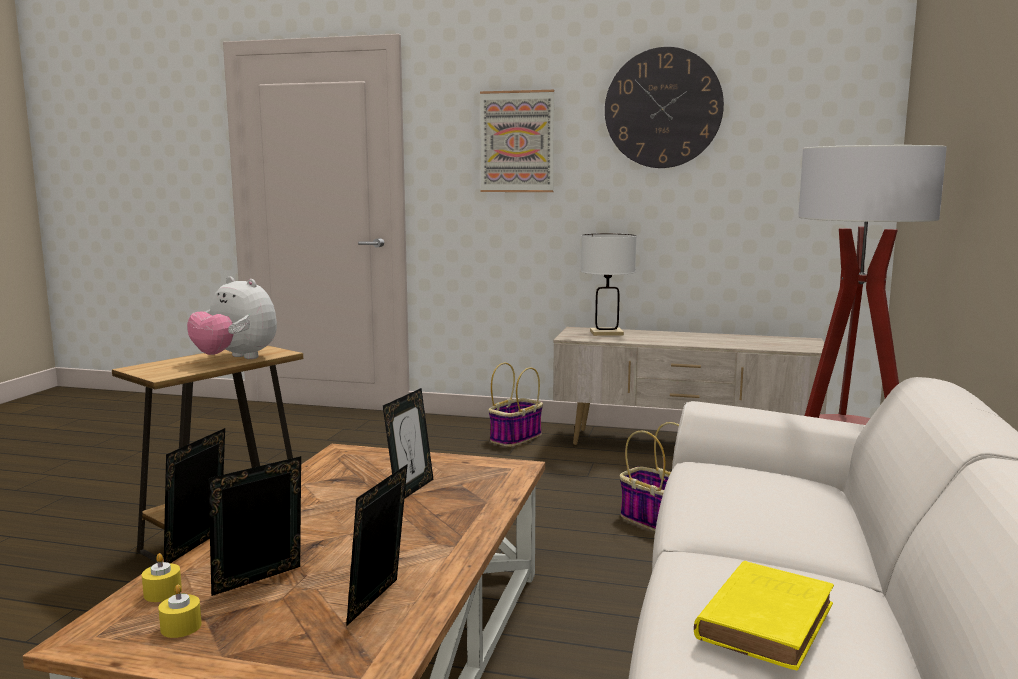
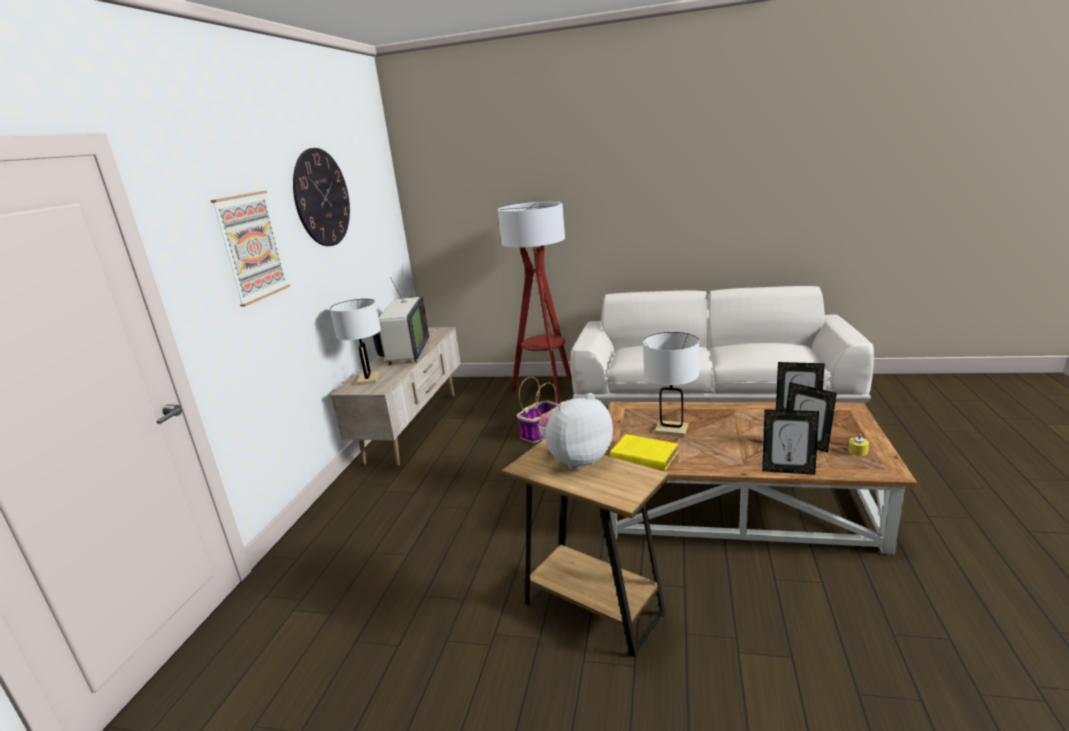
camera: 90 degrees left, 10 degrees up
(162, 593) = (837, 465): yellow candle -> none
(235, 359) = (576, 460): plush toy -> plush toy turned 150 degrees counterclockwise
(410, 490) = (671, 429): picture frame -> white table lamp
(516, 437) = (371, 492): basket -> none
(698, 339) = (405, 353): none -> television
(766, 619) = (773, 347): yellow book -> yellow book (642, 455)

